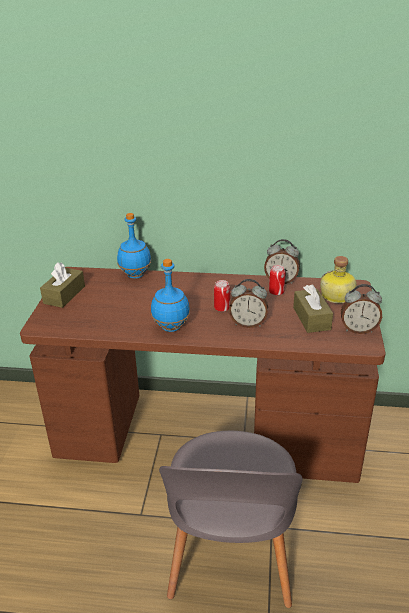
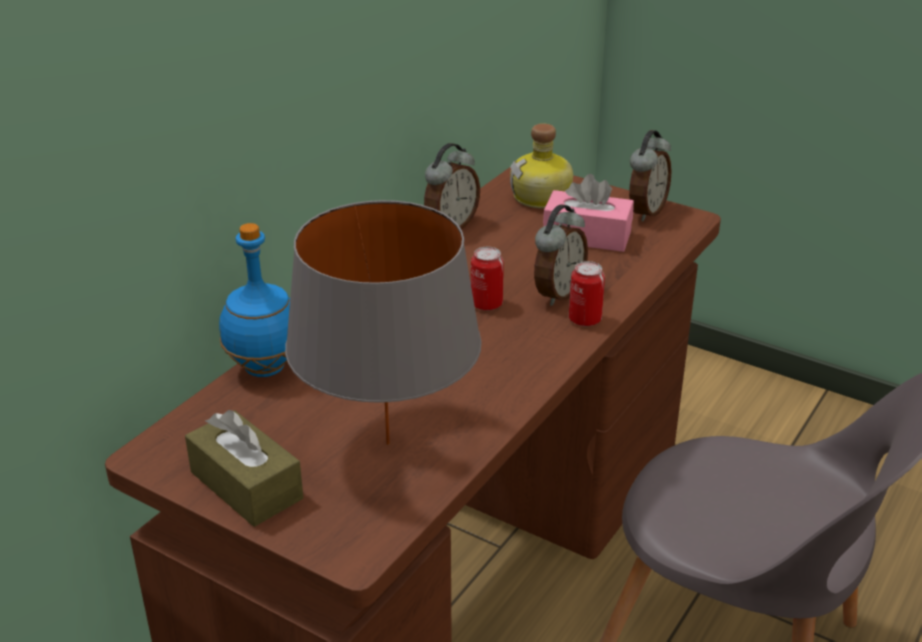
camera: 65 degrees left, 0 degrees up
(104, 314) = (388, 443): none -> grey table lamp
(171, 328) = (506, 373): blue bottle -> none
(276, 292) = (482, 240): can -> can (585, 319)
(311, 318) = (587, 236): brown tissue box -> pink tissue box

